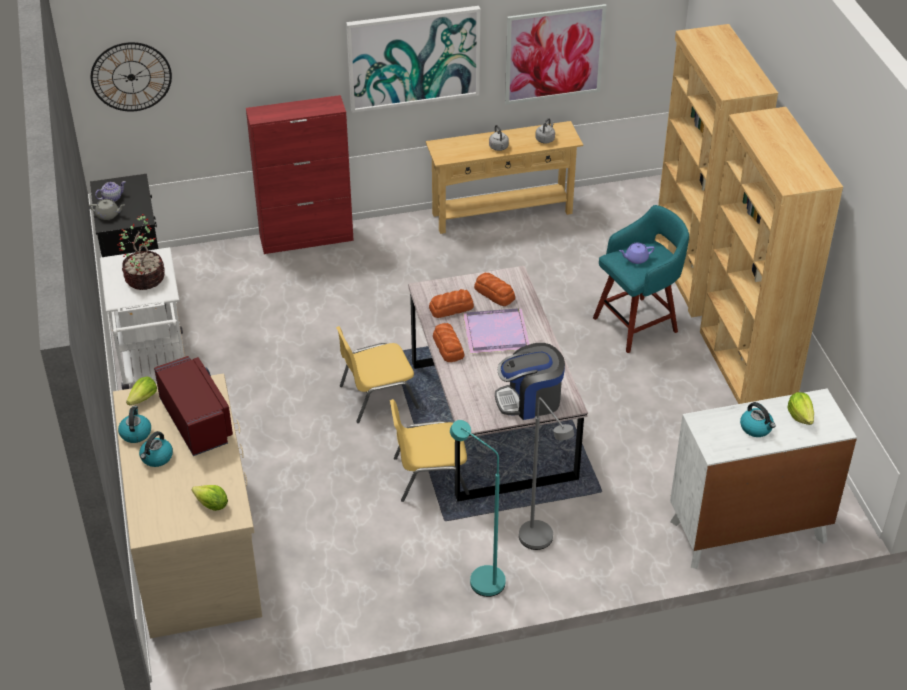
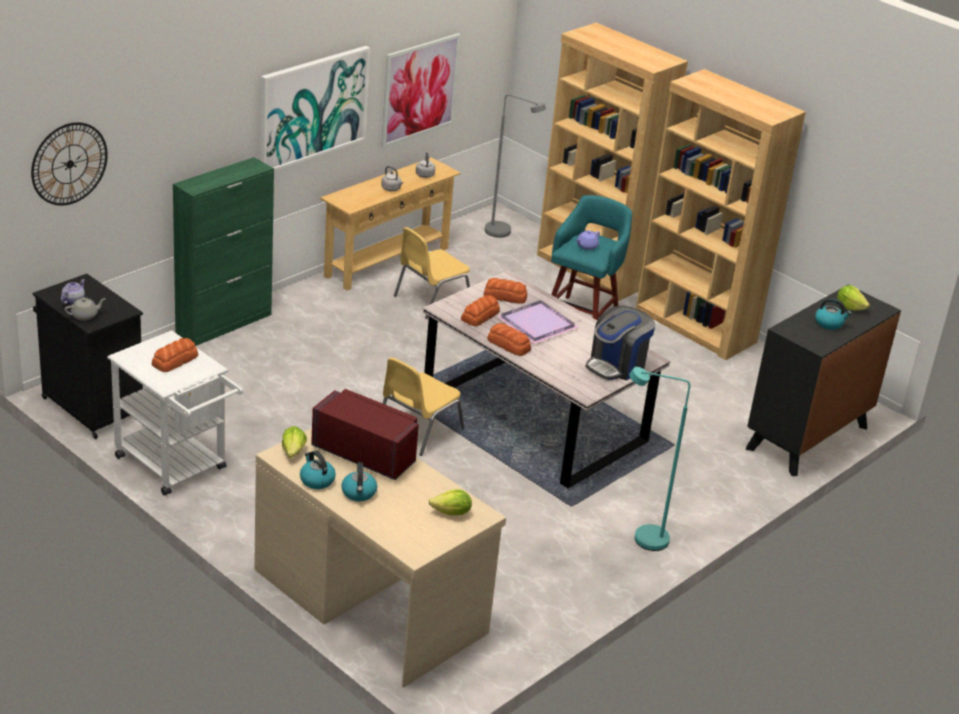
camera: 35 degrees left, 10 degrees down
(145, 278) = (175, 360): potted plant -> bread
(307, 238) = (224, 323): red cabinet -> green cabinet
(429, 475) = (524, 477): yellow chair -> yellow chair (431, 299)
(540, 543) = (664, 497): grey floor lamp -> grey floor lamp (504, 233)
(747, 531) = (807, 438): white dresser -> black dresser

